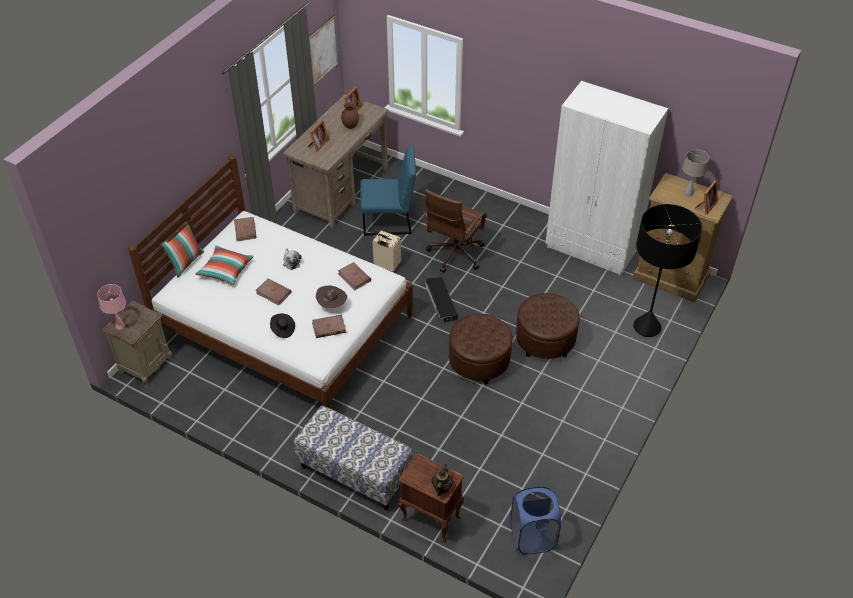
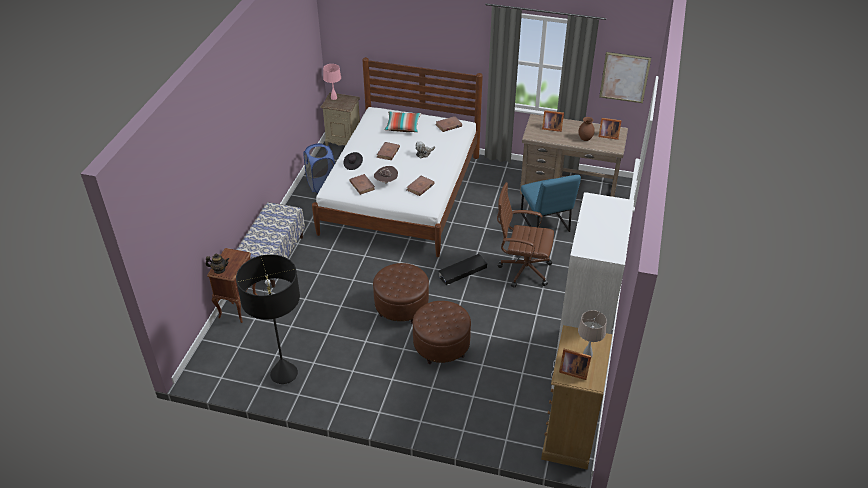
camera: 75 degrees right, 5 degrees down
(185, 262) = (406, 109): pillow -> none
(386, 266) = (490, 232): beige suitcase -> none
(532, 537) = (229, 368): blue laundry basket -> blue laundry basket (321, 185)
(646, 329) = (486, 421): black floor lamp -> black floor lamp (284, 375)

